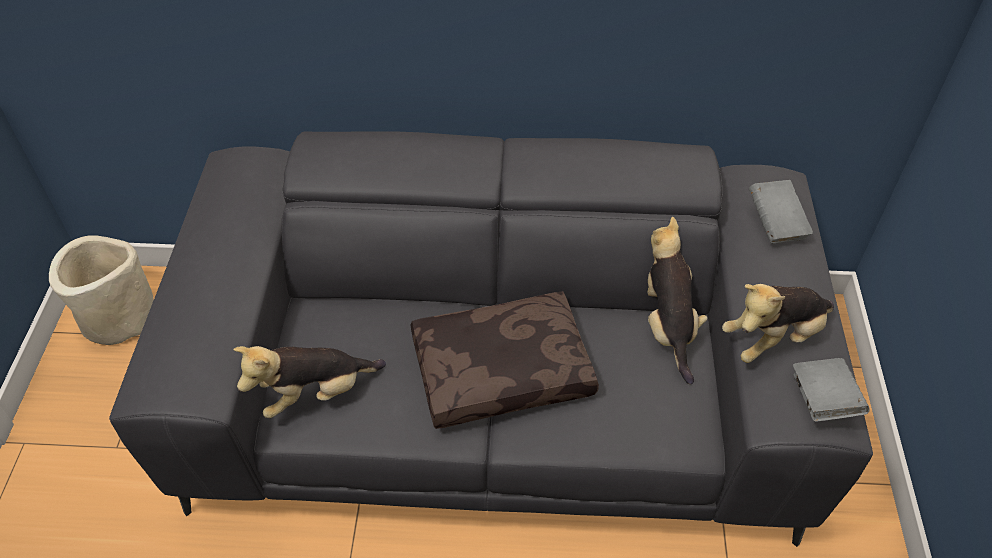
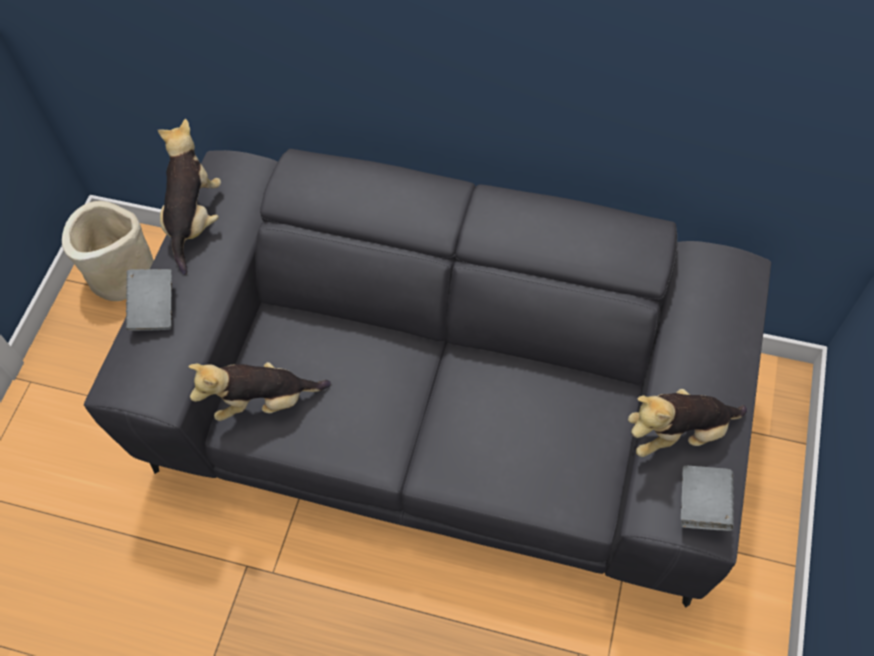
camera: 15 degrees right, 10 degrees up
(502, 368) = (434, 406): brown pillow -> none
(667, 325) = (598, 390): plush toy -> plush toy (194, 219)
(775, 223) = (719, 314): grey book -> grey book (154, 308)

